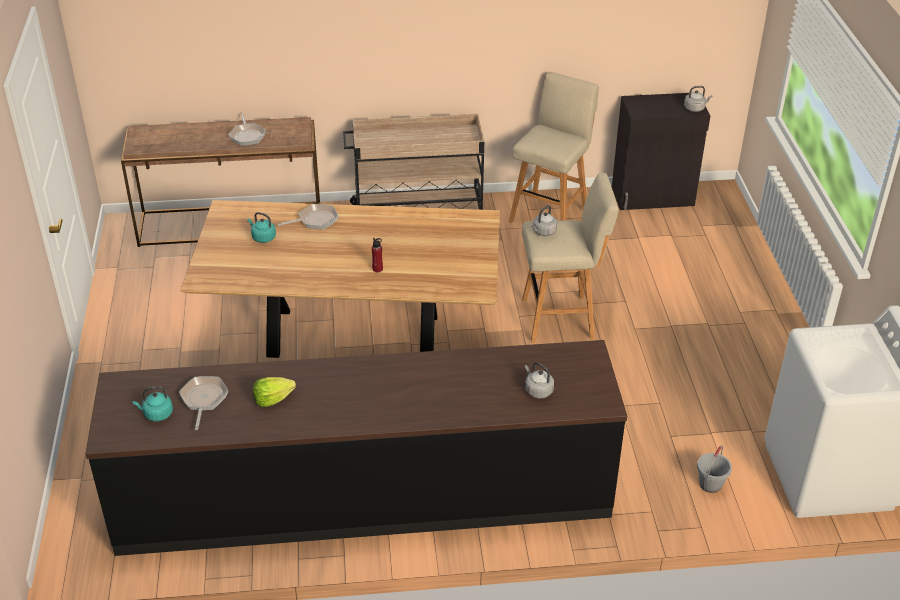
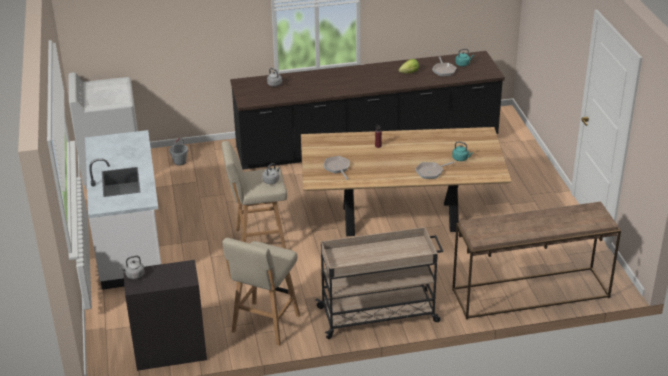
camera: 175 degrees right, 5 degrees down
(247, 135) = (515, 224): frying pan -> frying pan (337, 168)
(744, 330) = (130, 243): none -> white counter

